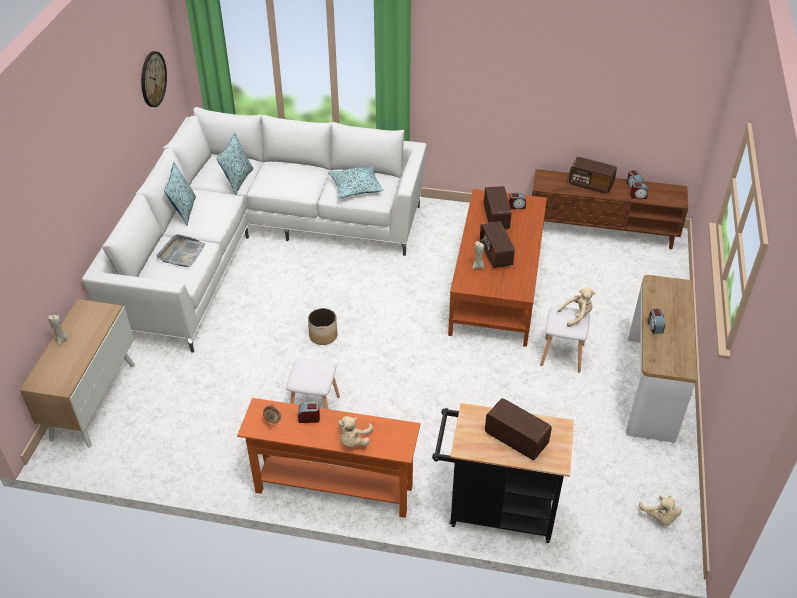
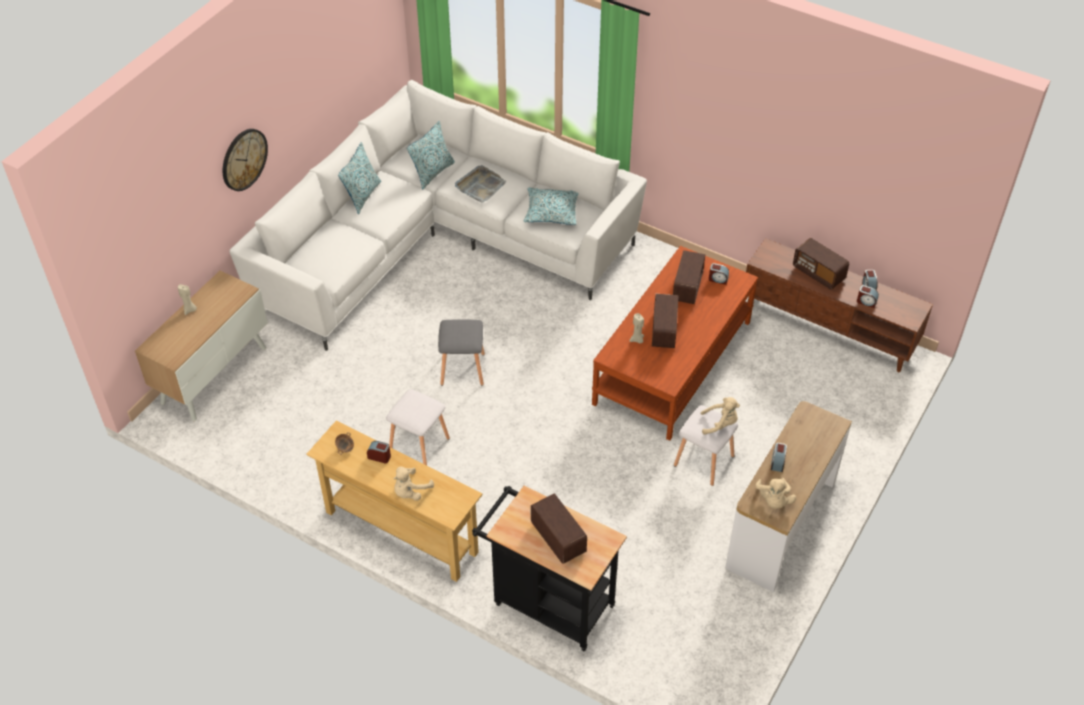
camera: 20 degrees right, 5 degrees up
(153, 79) = (362, 47): wall clock -> wall clock (244, 159)
(181, 253) = (340, 244): grey tray -> grey tray (480, 186)
(323, 335) = (462, 368): planter -> grey stool
(334, 489) = (401, 532): orange console table -> beige console table
(659, 517) = (711, 663): beige plush toy -> beige plush toy (774, 501)

